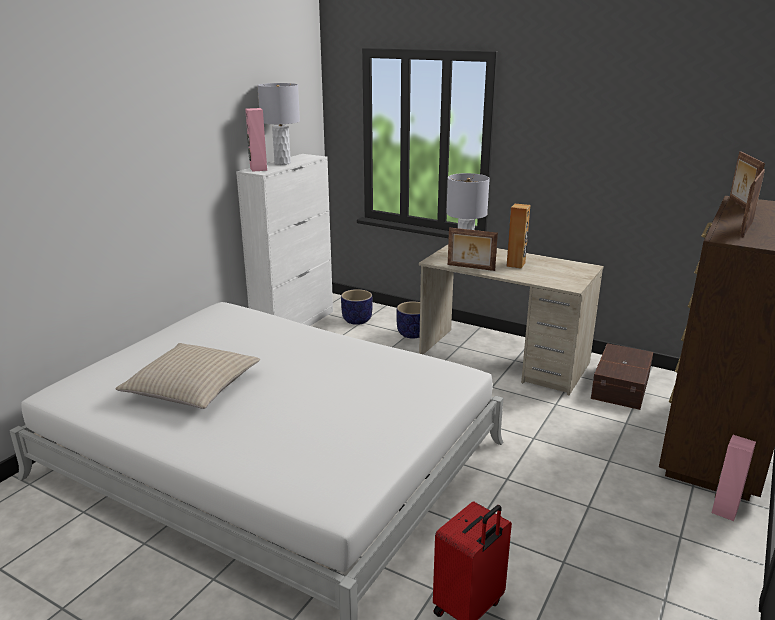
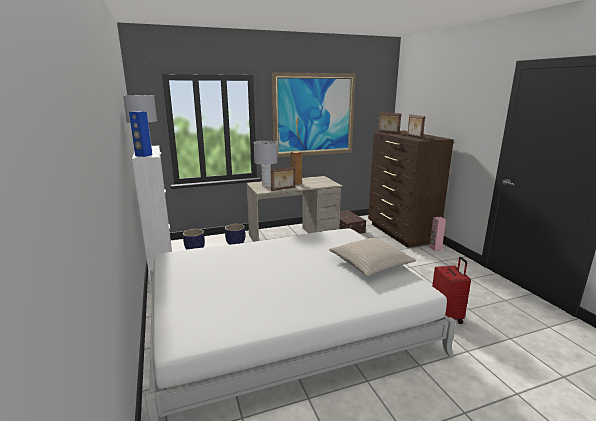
camera: 50 degrees left, 5 degrees down
(192, 387) = (256, 292): beige pillow -> beige pillow (370, 263)
(258, 169) = (143, 155): pink speaker -> blue speaker
(612, 138) = (314, 115): none -> picture

